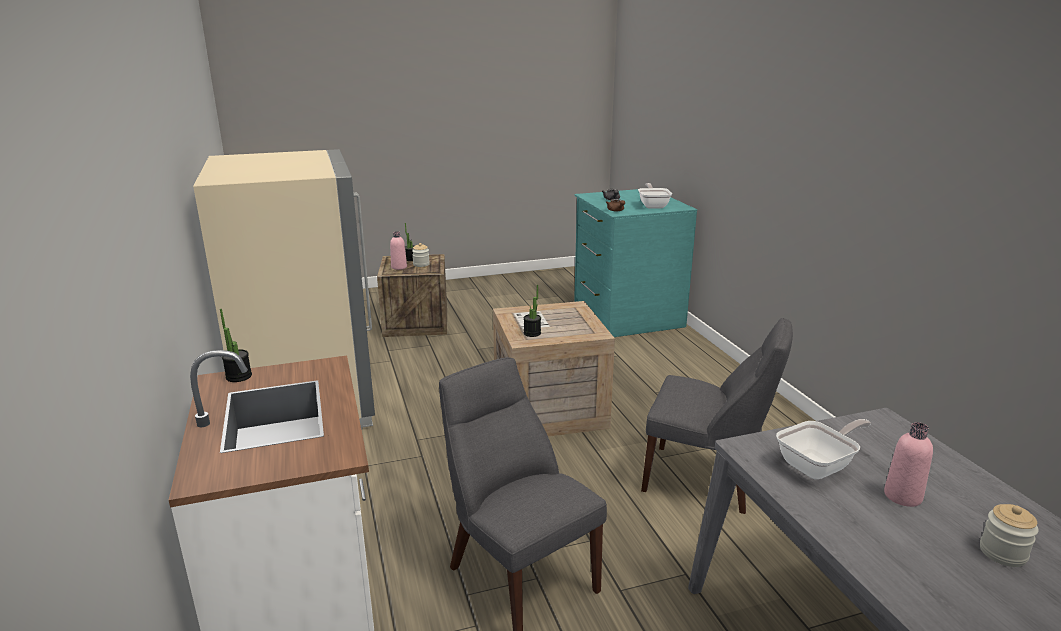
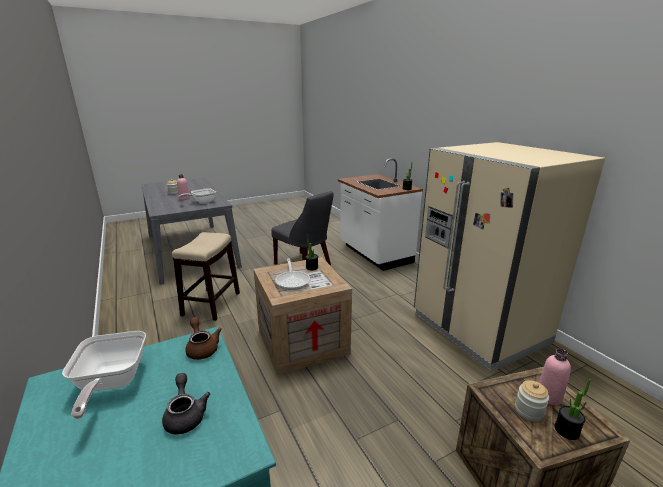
camera: 170 degrees right, 0 degrees up
(560, 320) = (292, 281): none -> frying pan
(705, 480) = (211, 303): grey chair -> stool

